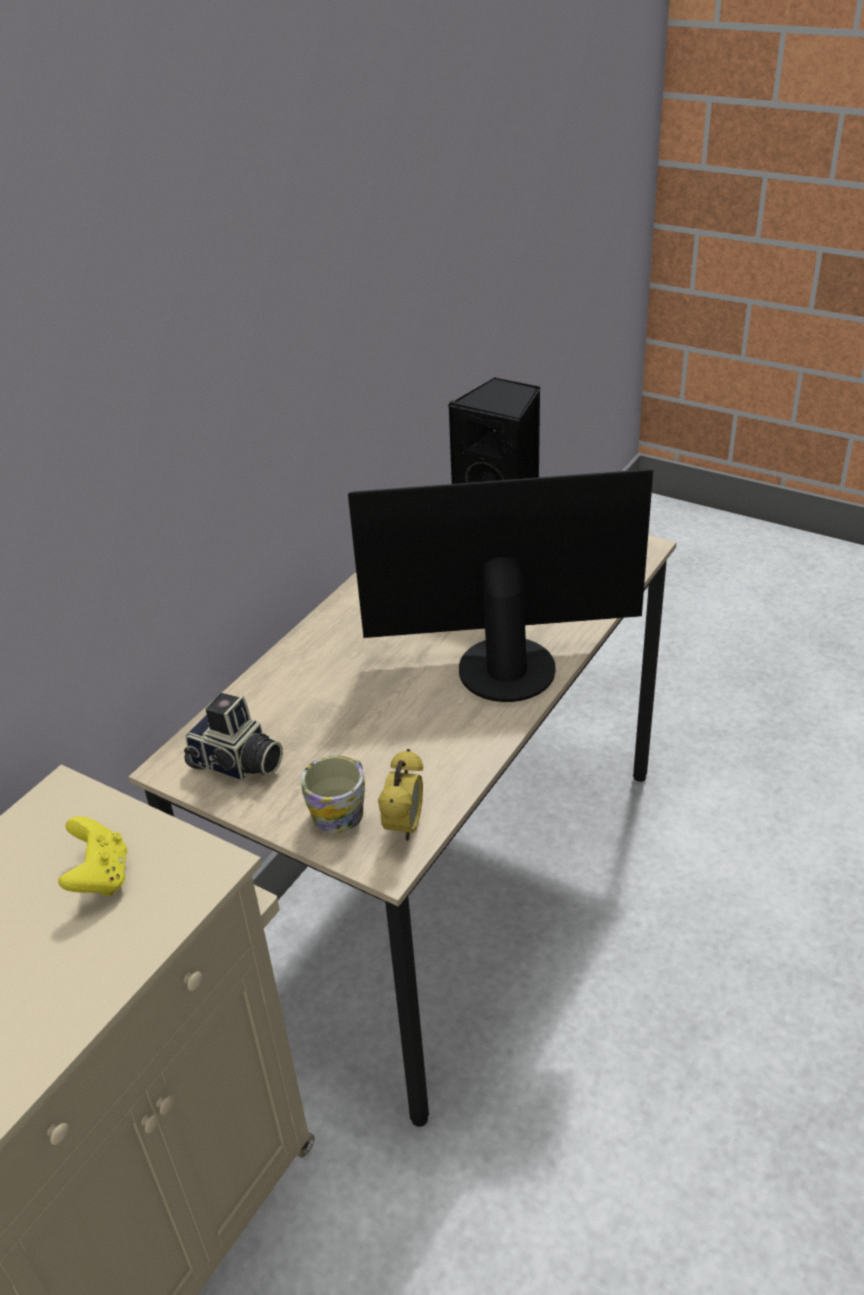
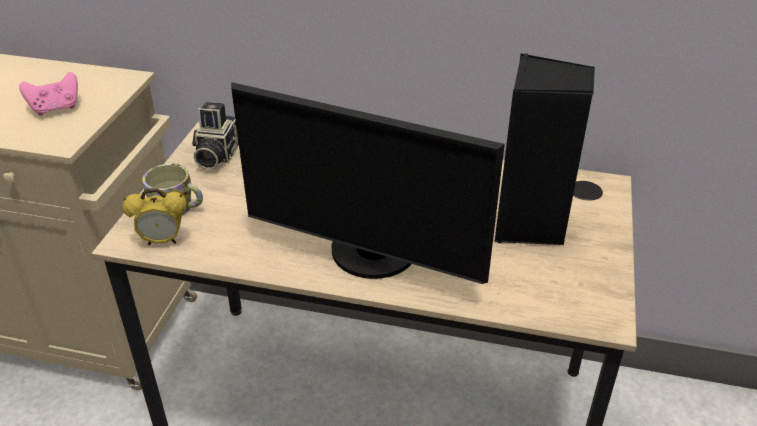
camera: 70 degrees right, 0 degrees up
(100, 877) = (56, 108): yellow game controller -> pink game controller
(504, 663) = (370, 256): monitor -> monitor turned 135 degrees clockwise

